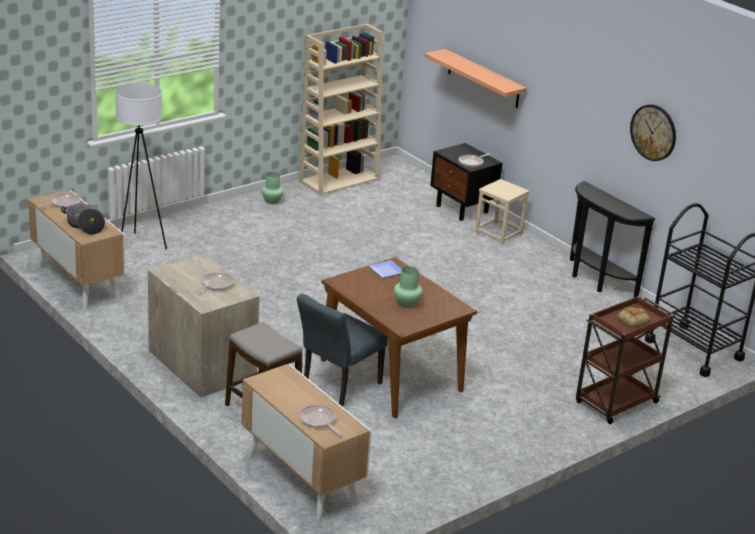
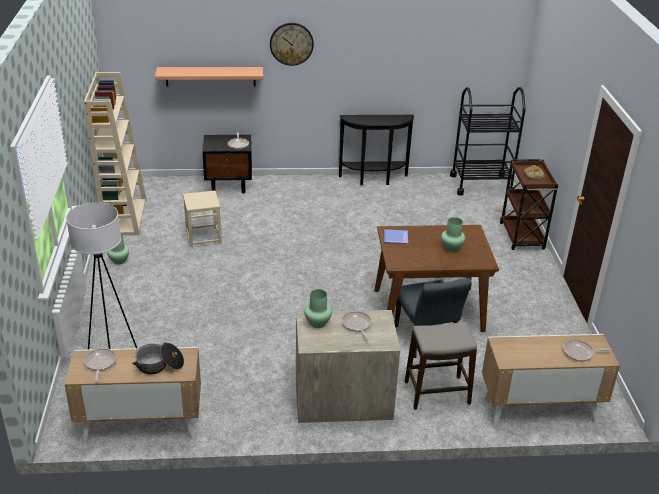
camera: 55 degrees left, 5 degrees up
(199, 267) = (318, 323): none -> green vase
(499, 233) = (277, 186): beige stool -> beige stool (203, 237)
(653, 132) = (400, 54): wall clock -> wall clock (291, 44)

